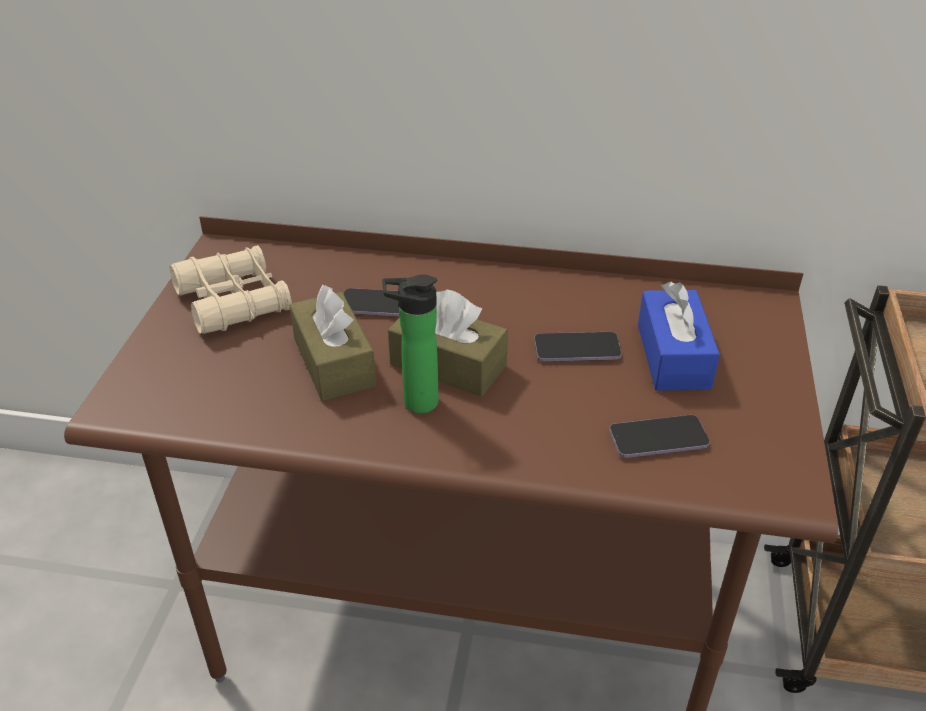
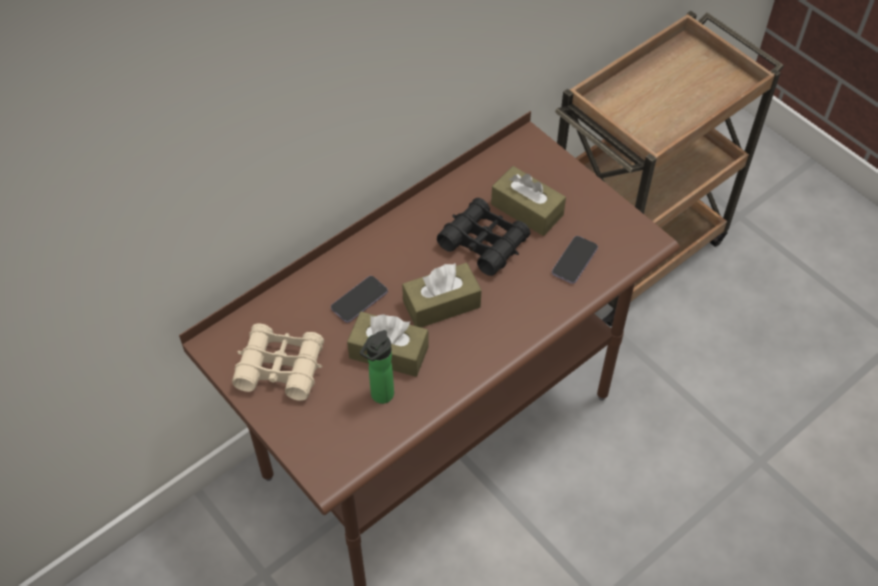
camera: 50 degrees left, 15 degrees up
(415, 402) = (457, 337): bottle -> bottle (380, 397)
(577, 349) = (483, 243): phone -> black binoculars
(673, 356) = (527, 210): blue tissue box -> brown tissue box

